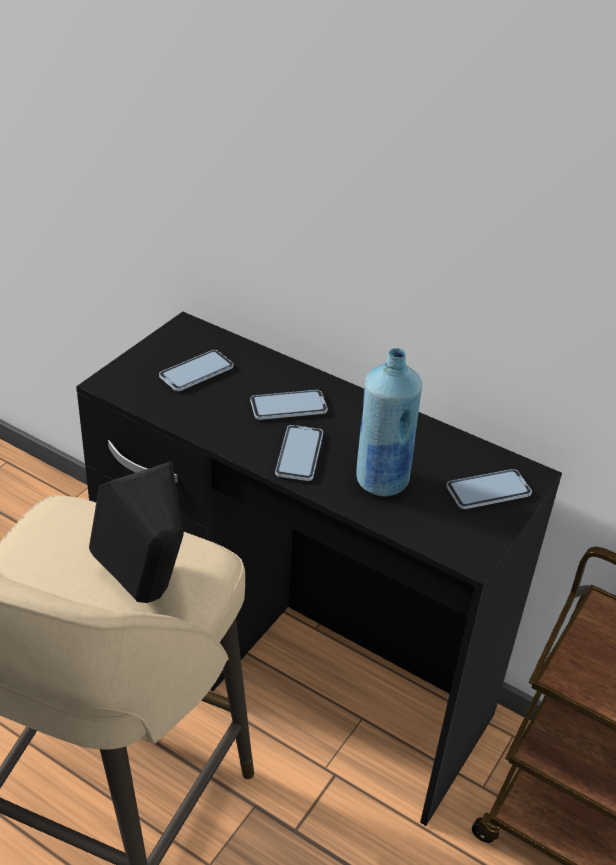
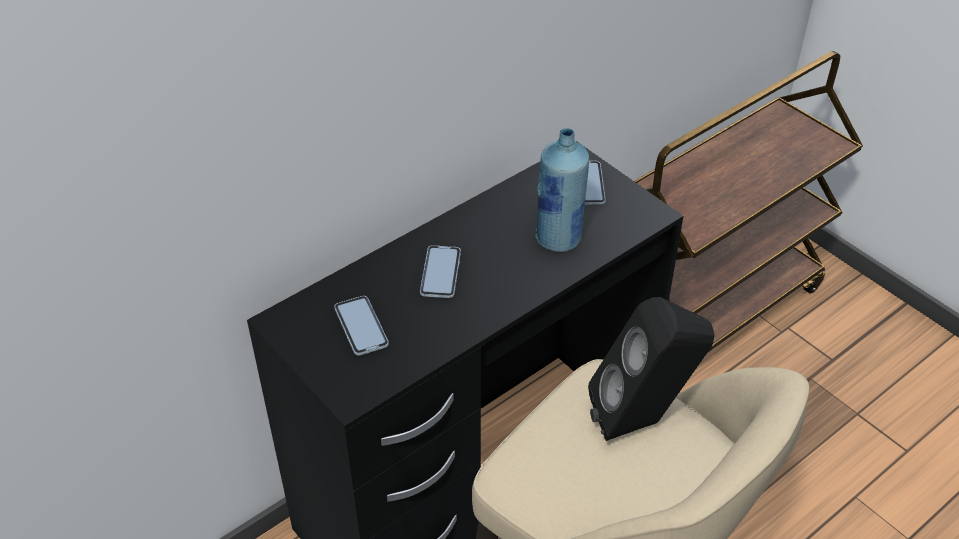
camera: 70 degrees left, 5 degrees up
(299, 454) = (509, 280): phone -> none

